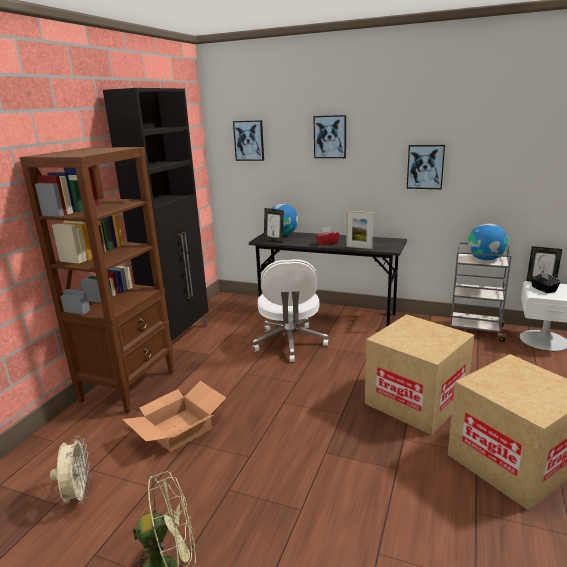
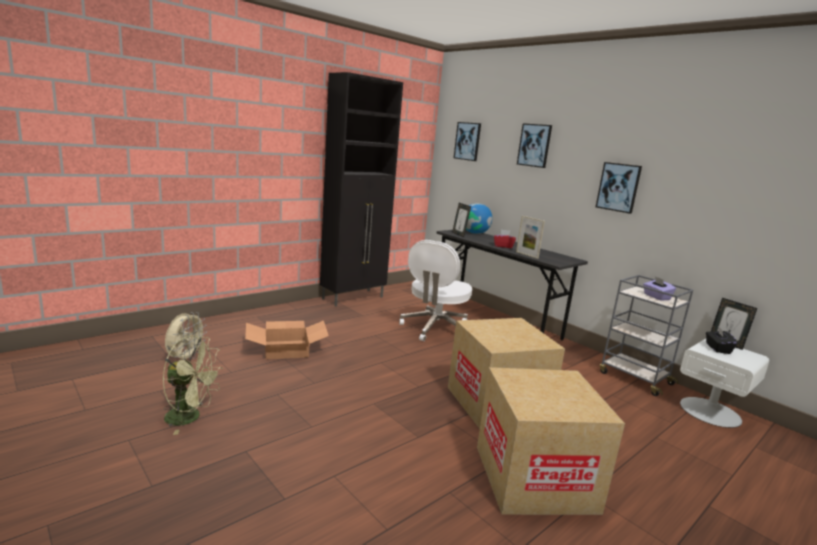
camera: 25 degrees right, 5 degrees down
(129, 386) = (284, 314): brown bookcase -> none
(485, 259) = (656, 297): globe -> purple tissue box

